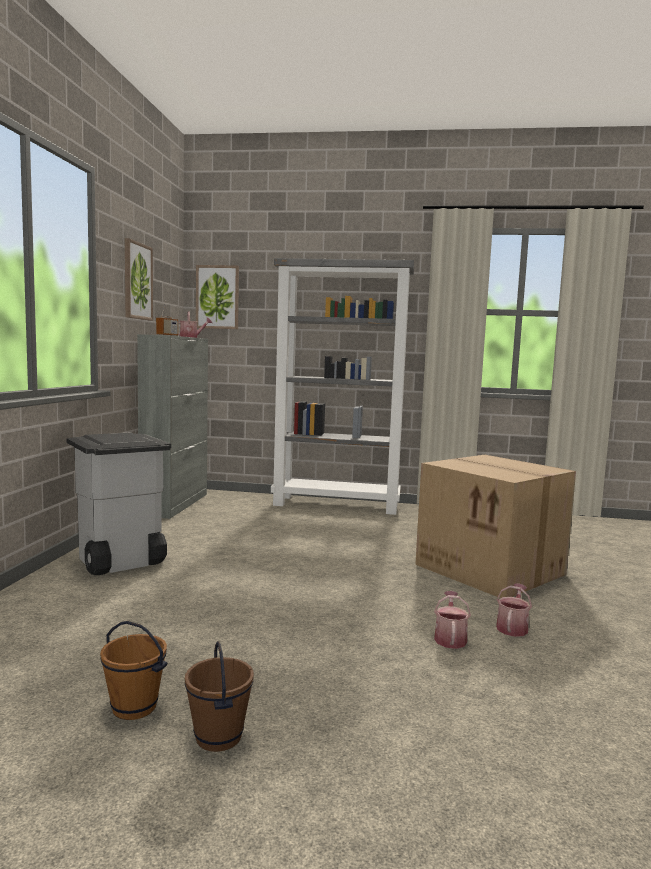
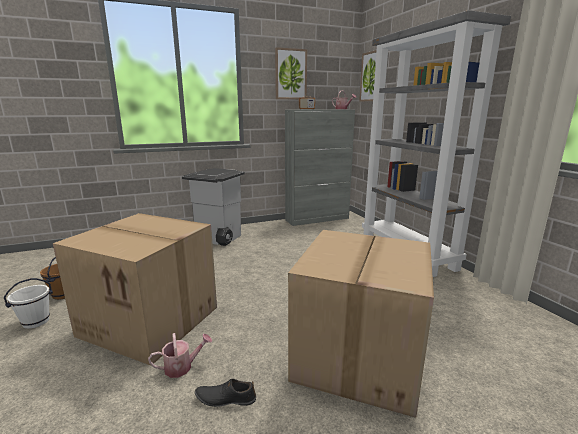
camera: 60 degrees right, 10 degrees up
(217, 737) = (36, 321): brown bucket -> white bucket
(331, 641) = (152, 320): none -> cardboard box
(512, 627) = (225, 398): watering can -> black shoe

